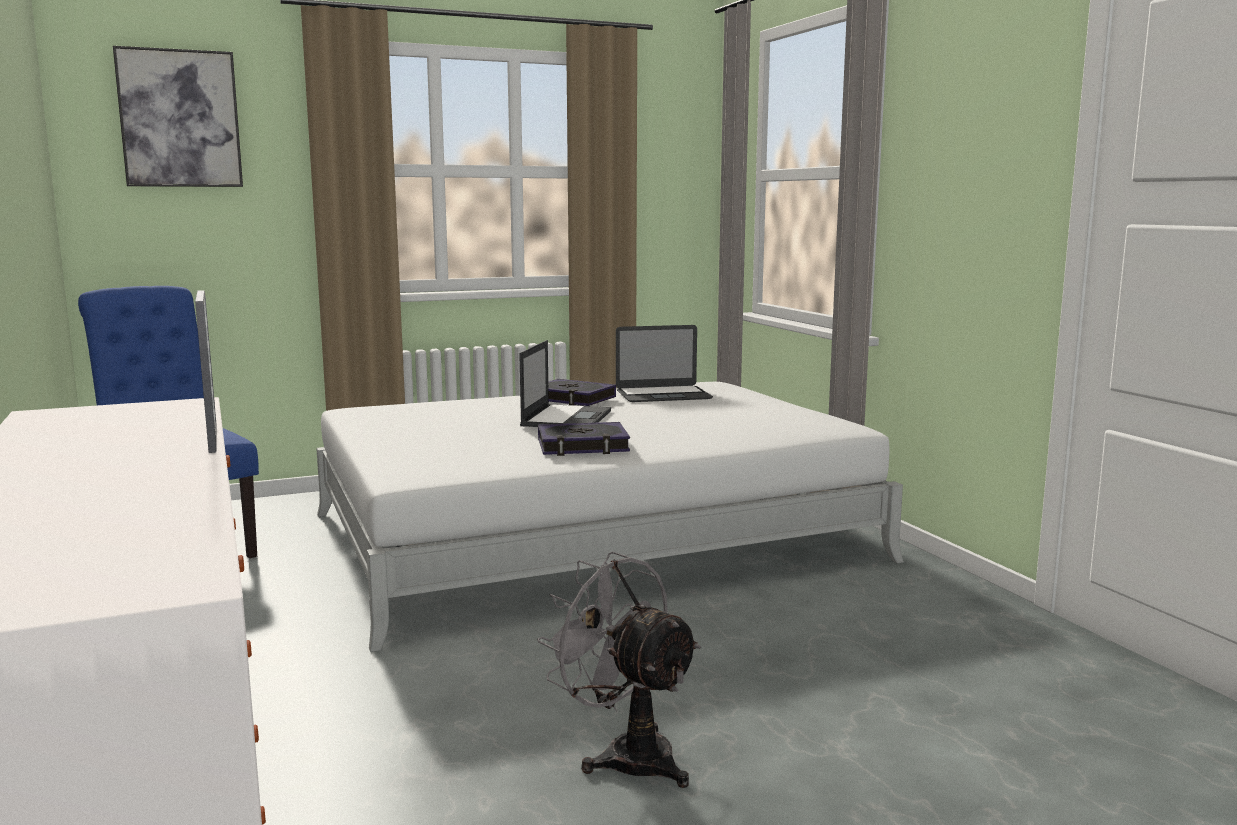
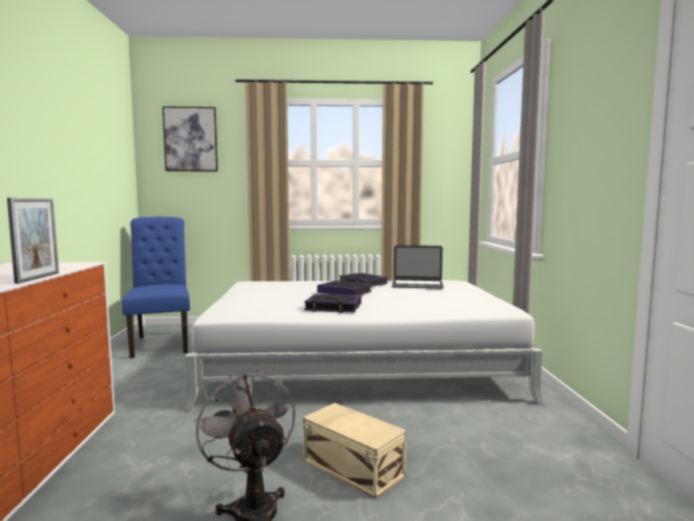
camera: 20 degrees right, 5 degrees down
(566, 418) = (344, 292): laptop -> book
(718, 682) = (352, 467): none -> beige storage box

